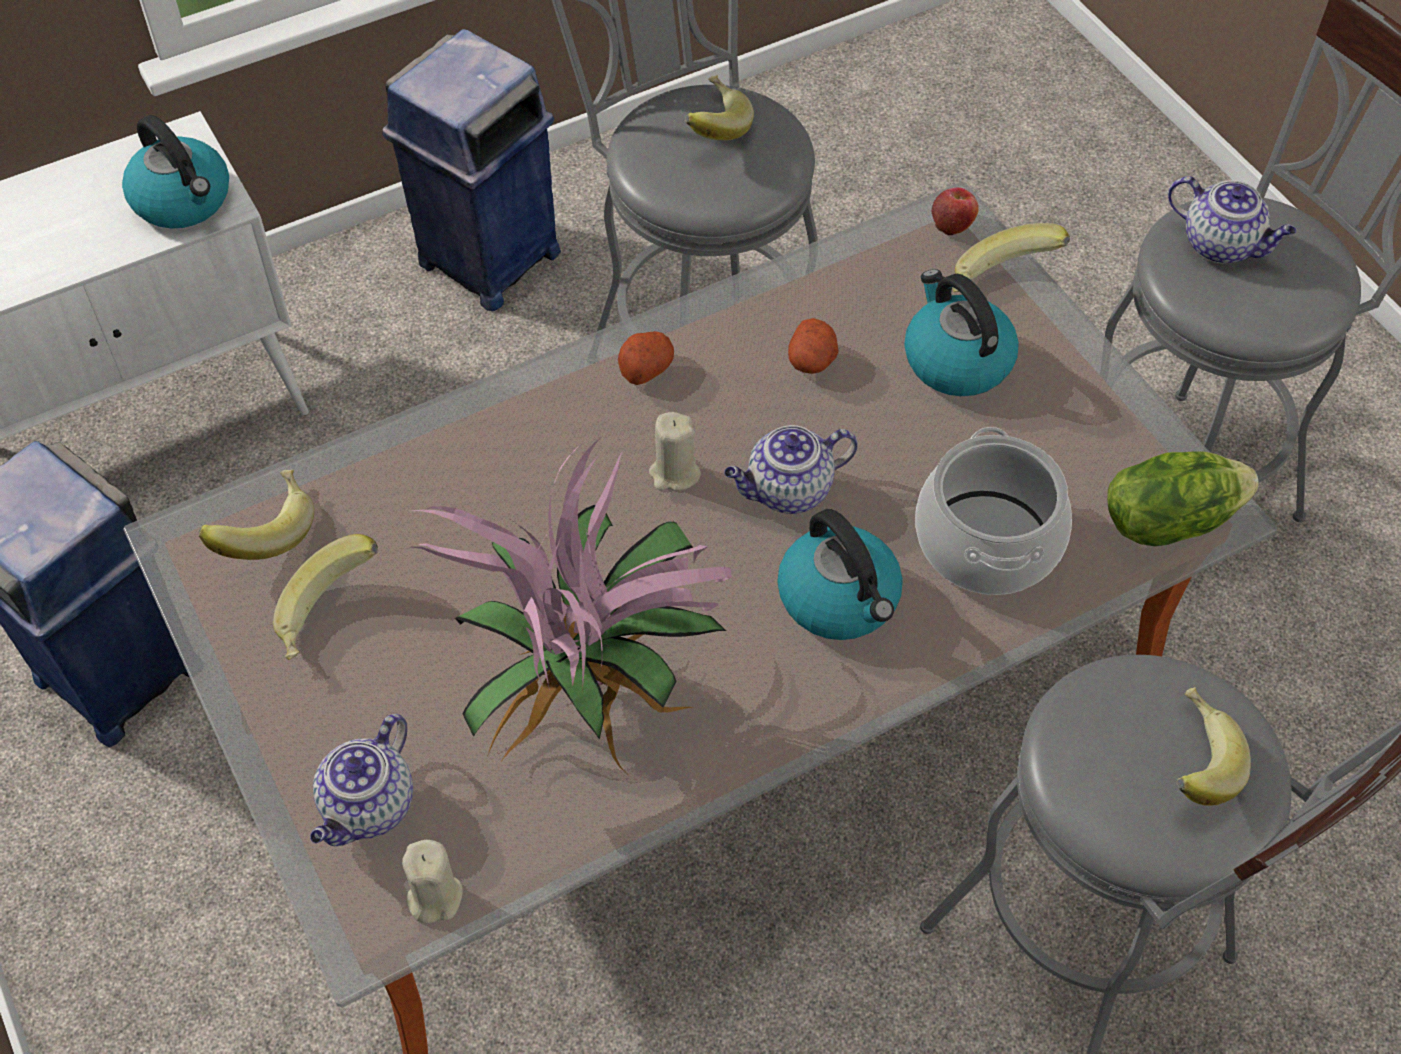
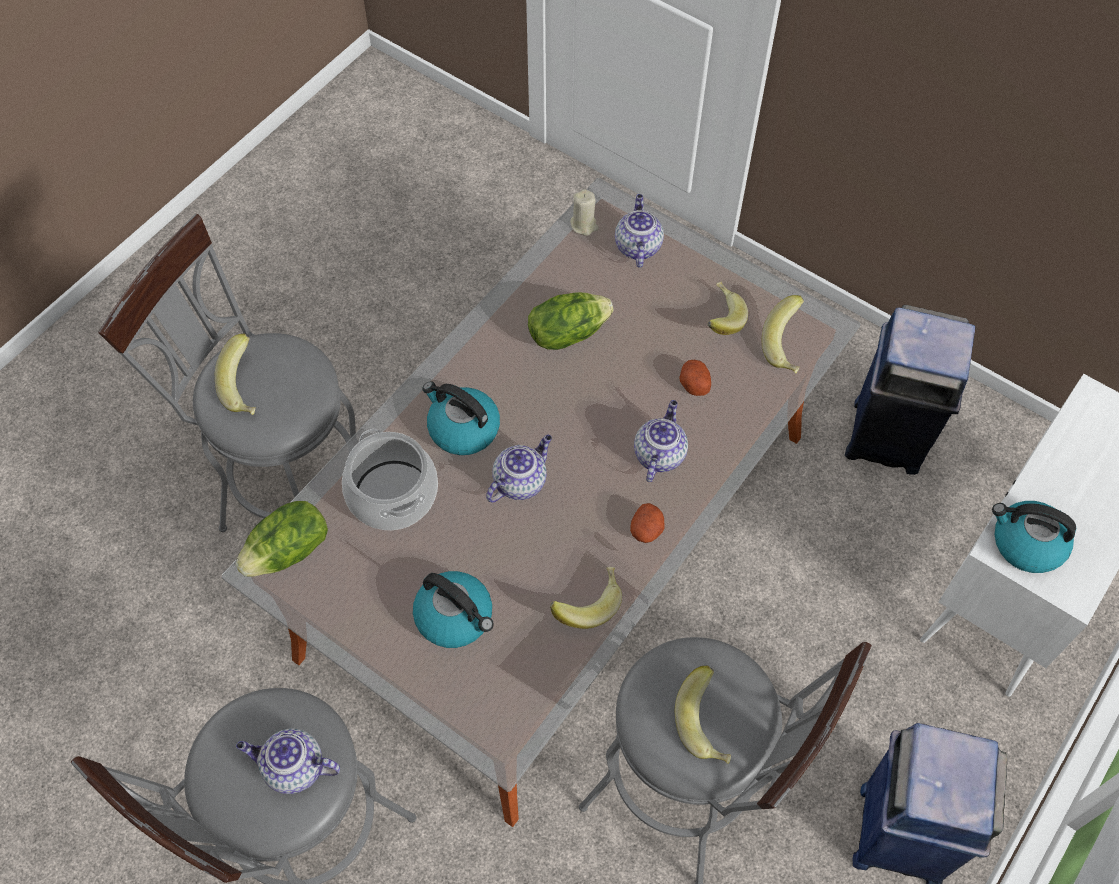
camera: 155 degrees right, 5 degrees up
(566, 453) = (659, 454): none -> teapot
(590, 691) = (567, 333): potted plant -> lettuce
(674, 473) = (590, 466): beige candle -> none
(812, 360) = (547, 578): potato -> potato (693, 383)
(952, 224) = (500, 739): apple -> none
(1002, 282) = (446, 698): banana -> banana (587, 603)

